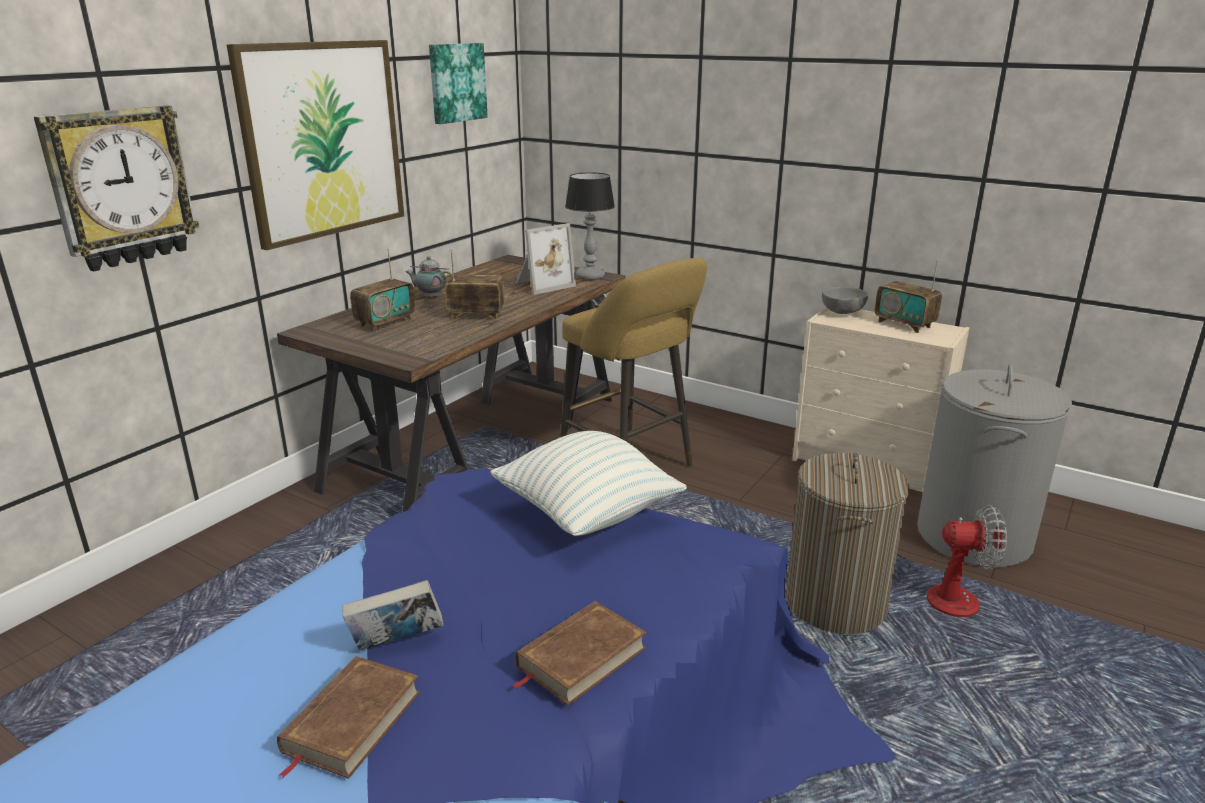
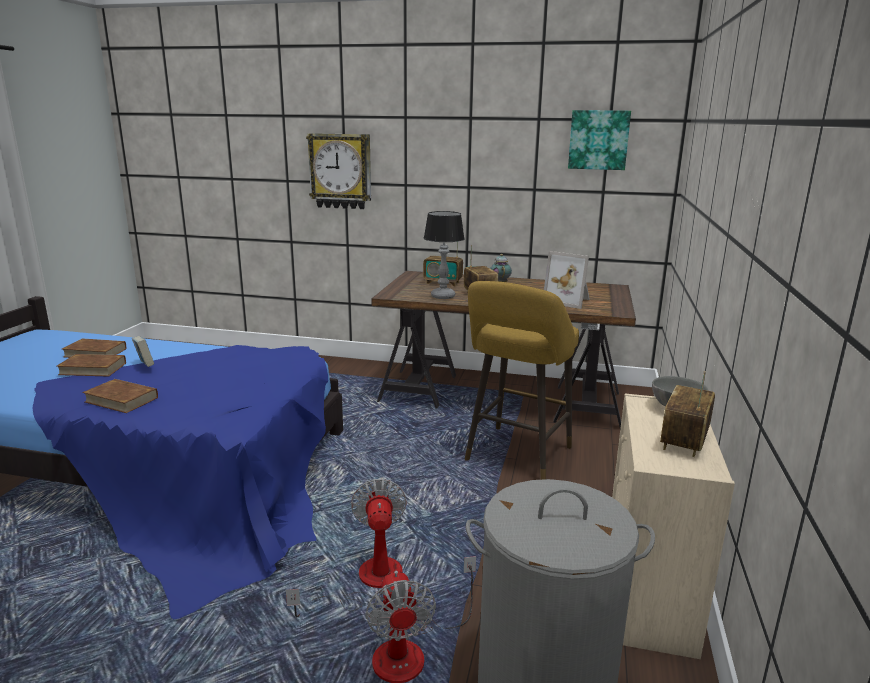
camera: 70 degrees right, 5 degrees down
(217, 733) = (95, 353): none -> brown book
(323, 140) = (465, 166): picture -> none
(587, 514) = (268, 383): pillow -> none
(590, 277) = (611, 309): table lamp -> table lamp (442, 296)
(835, 603) = (367, 582): laundry basket -> fan

